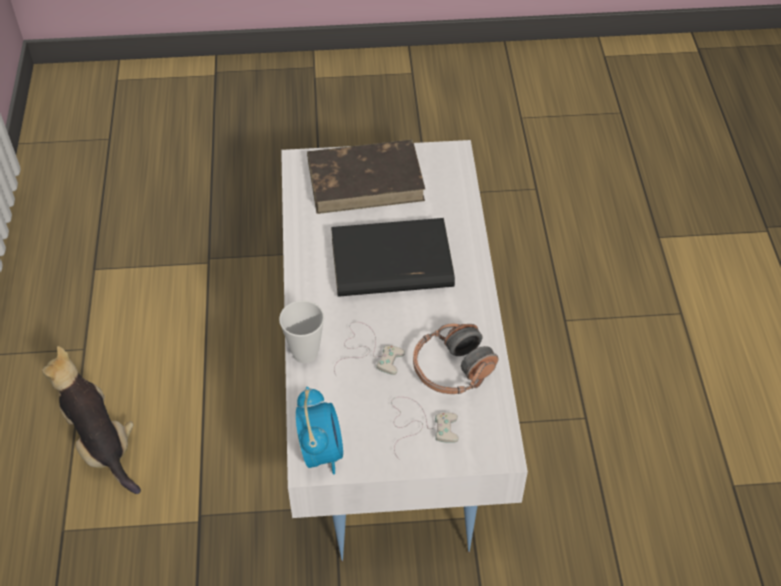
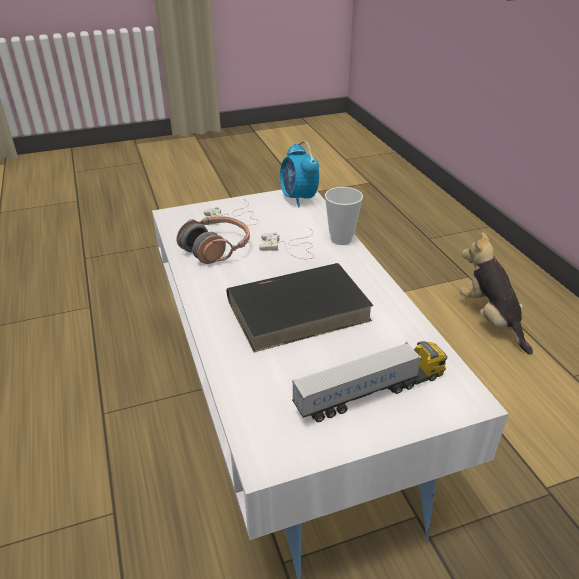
camera: 165 degrees right, 15 degrees down
(101, 443) = (490, 319): plush toy -> plush toy turned 150 degrees counterclockwise
(366, 180) = (370, 393): brown book -> toy truck

